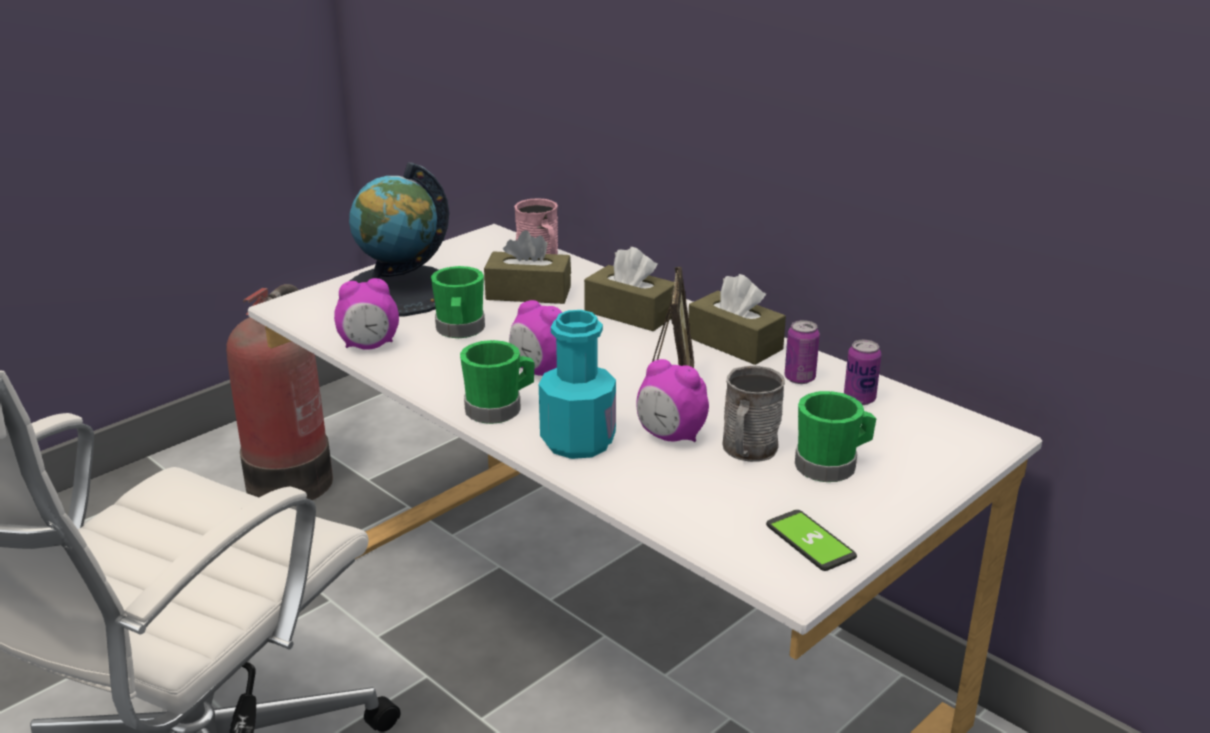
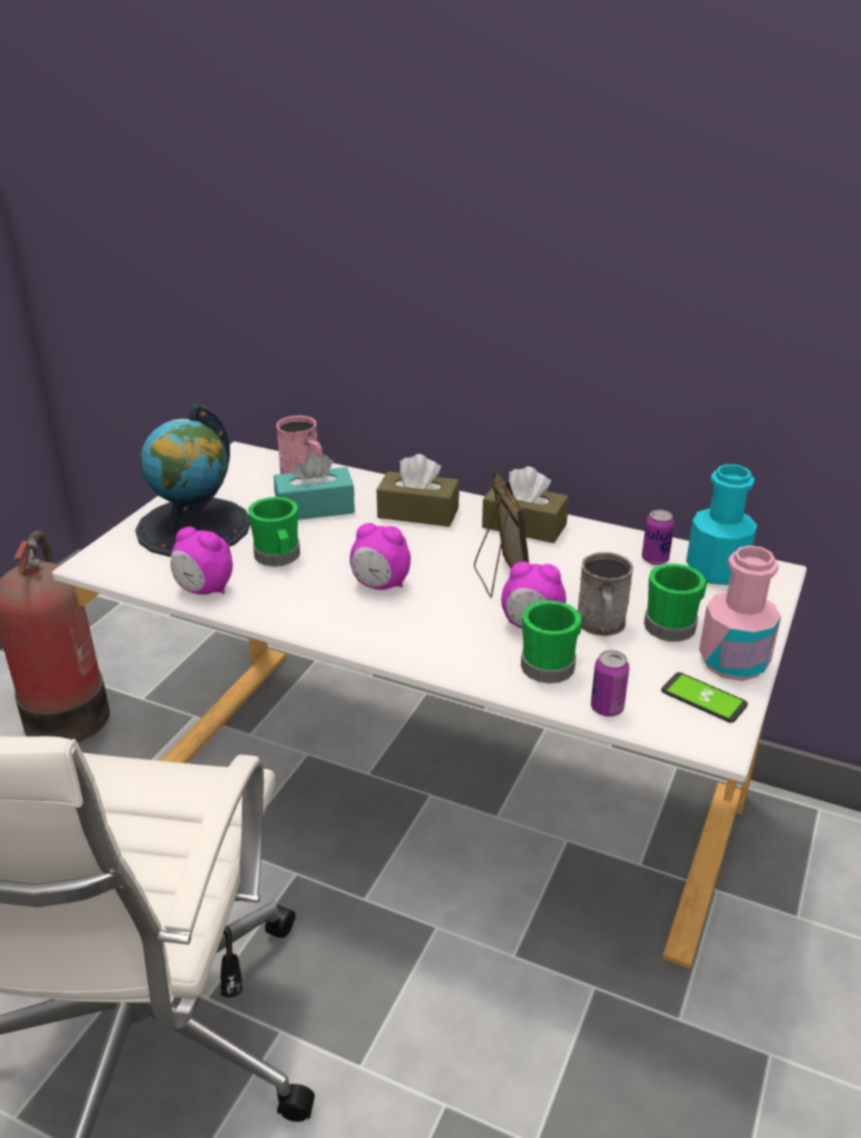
camera: 20 degrees left, 5 degrees up
(369, 346) = (204, 590): alarm clock -> alarm clock turned 60 degrees clockwise
(499, 409) = (369, 630): green mug -> green mug (552, 664)
(528, 293) = (315, 508): brown tissue box -> turquoise tissue box
(578, 441) = (458, 648): turquoise bottle -> turquoise bottle (716, 570)
(799, 378) = (597, 549): can -> can (607, 708)
(873, 514) = (733, 662): none -> pink bottle

